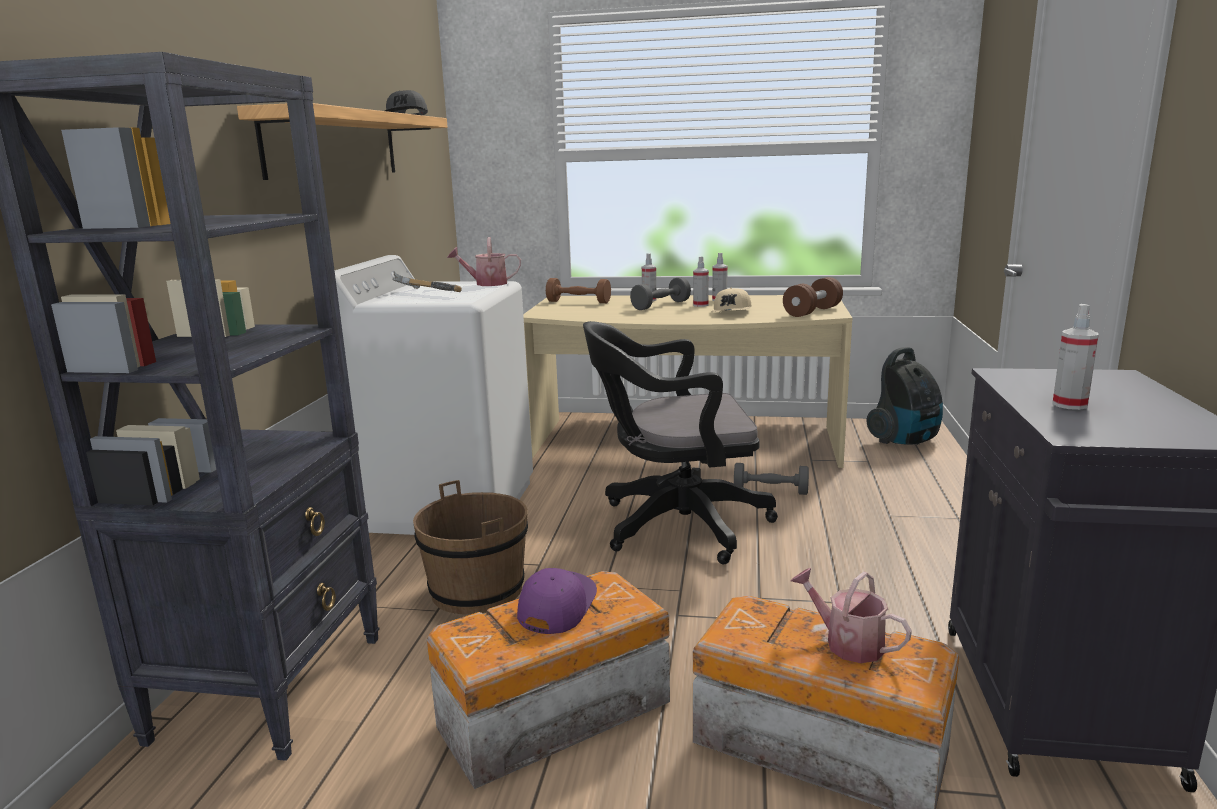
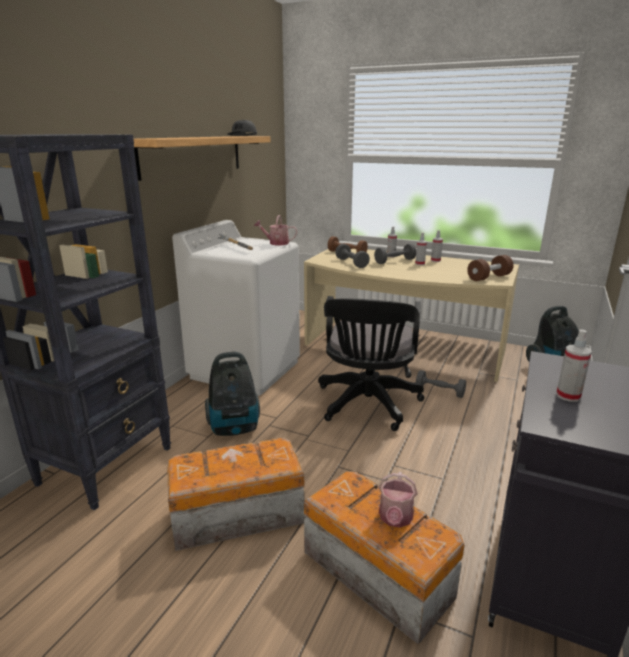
camera: 15 degrees right, 5 degrees up
(477, 590) = (235, 428): brown bucket -> vacuum cleaner
(556, 606) = (242, 456): purple cap -> none
(597, 313) = (351, 263): none -> grey dumbbell
(674, 525) = (367, 405): black office chair -> black office chair turned 90 degrees counterclockwise
(732, 312) = (435, 272): beige cap -> none
(847, 643) = (395, 519): watering can -> watering can turned 135 degrees counterclockwise

